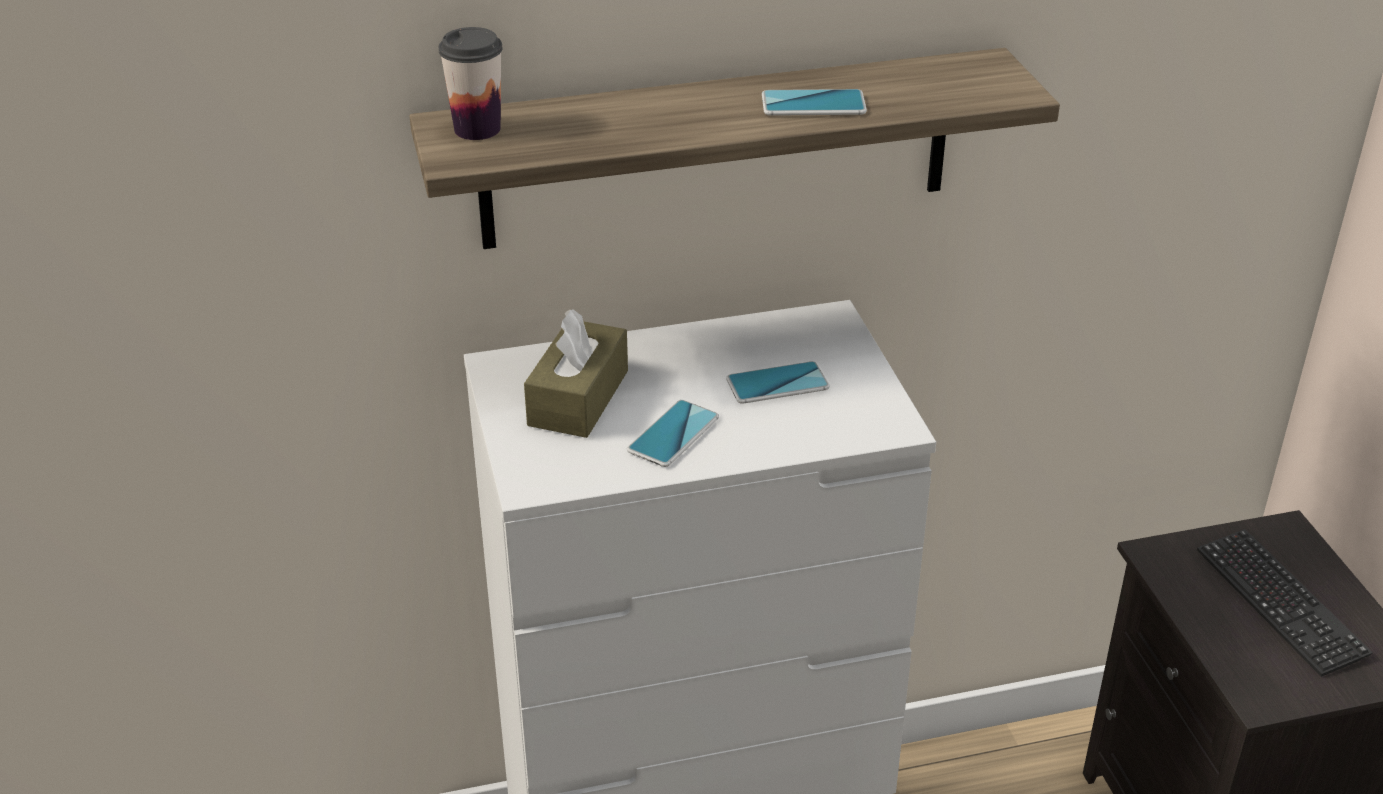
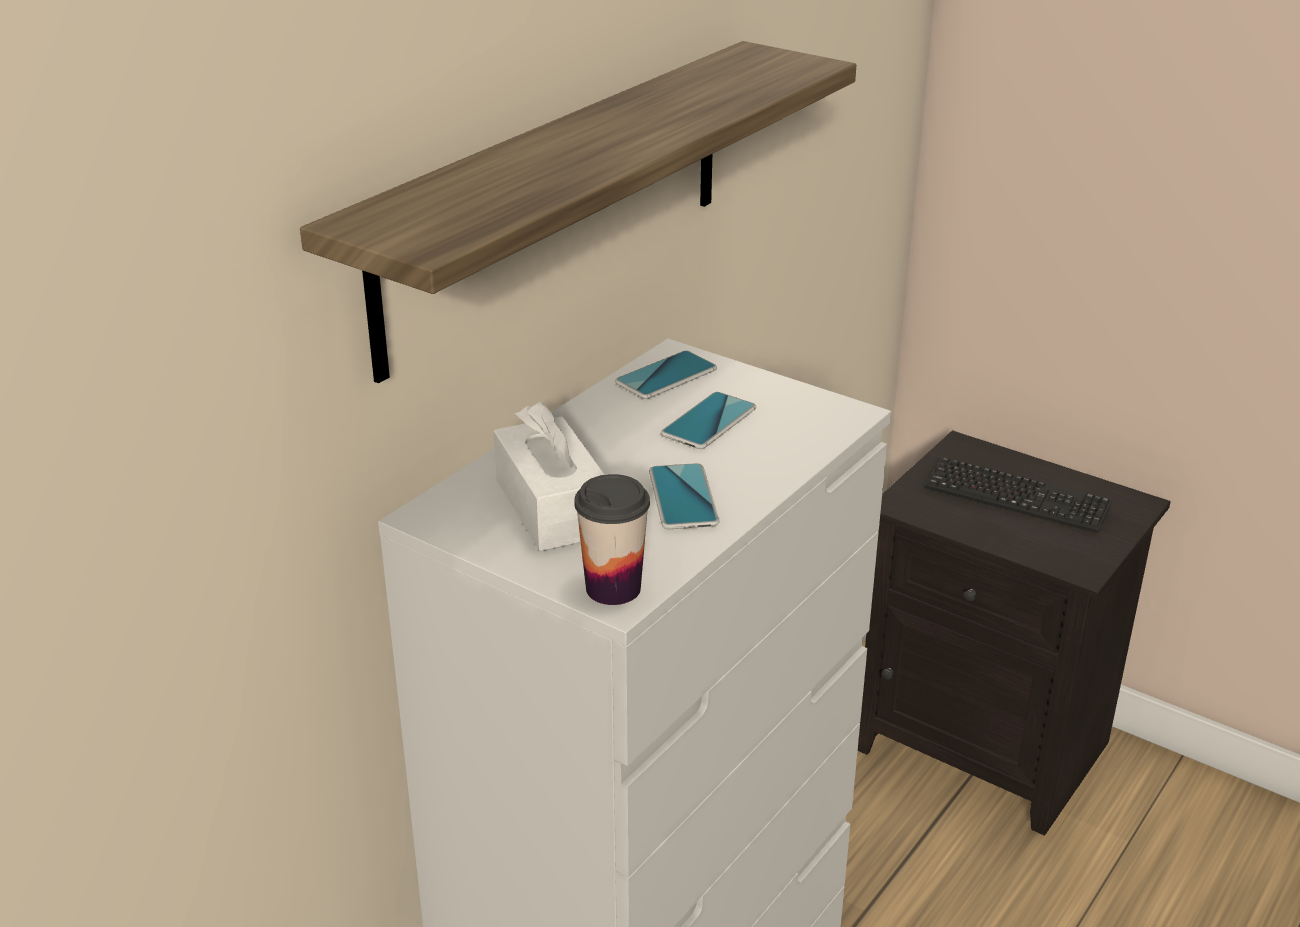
camera: 40 degrees left, 5 degrees down
(477, 129) = (403, 216): cup -> cup (613, 588)
(578, 398) = (552, 507): brown tissue box -> white tissue box
(813, 104) = (676, 113): phone -> phone (666, 376)

